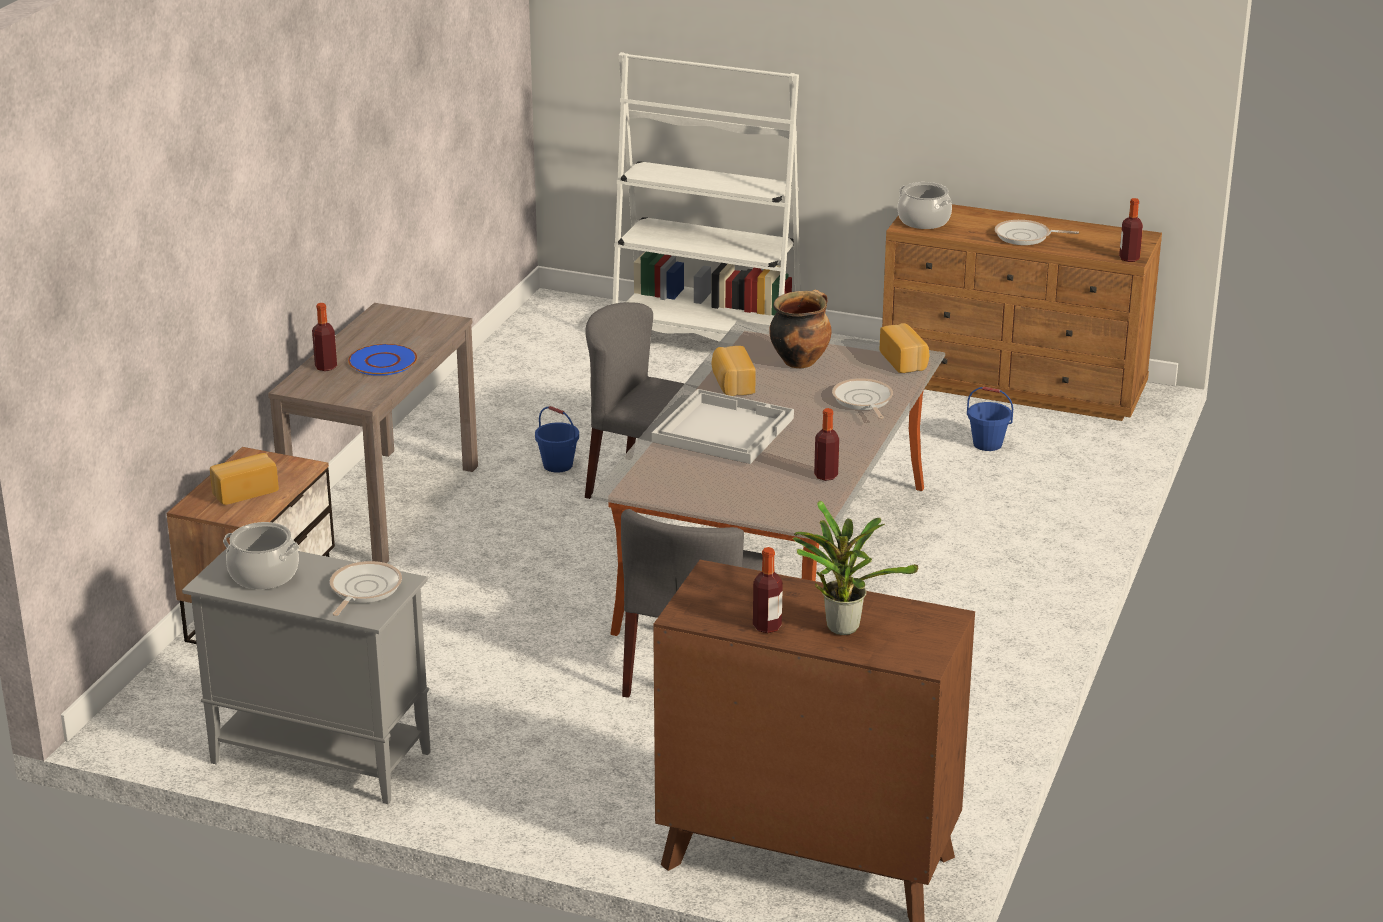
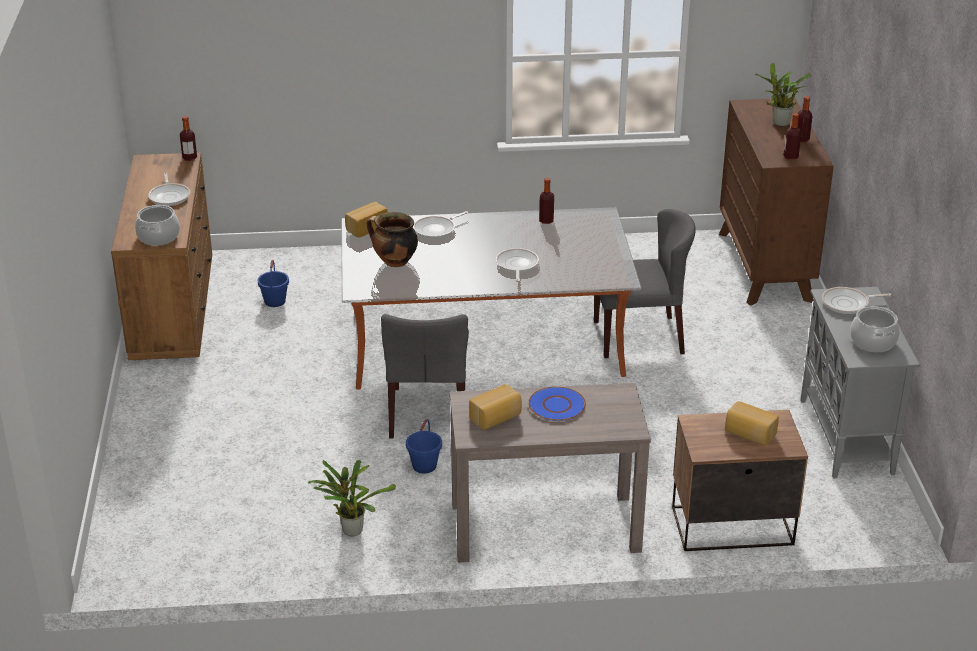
camera: 115 degrees left, 5 degrees up
(326, 367) = (588, 428): bottle -> bottle (790, 157)
(494, 409) = (350, 529): none -> potted plant
(707, 338) = (153, 460): white bookcase -> none
(722, 429) = (516, 265): white tray -> frying pan
(732, 384) = (449, 277): bread -> bread (496, 417)

